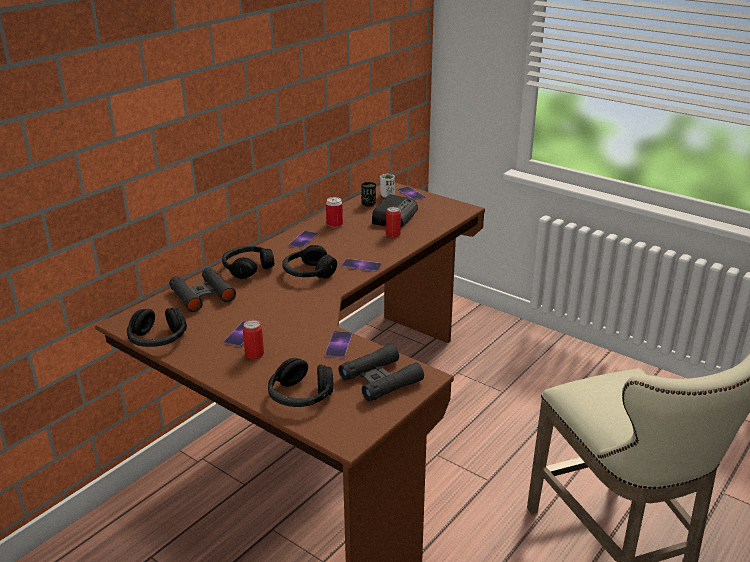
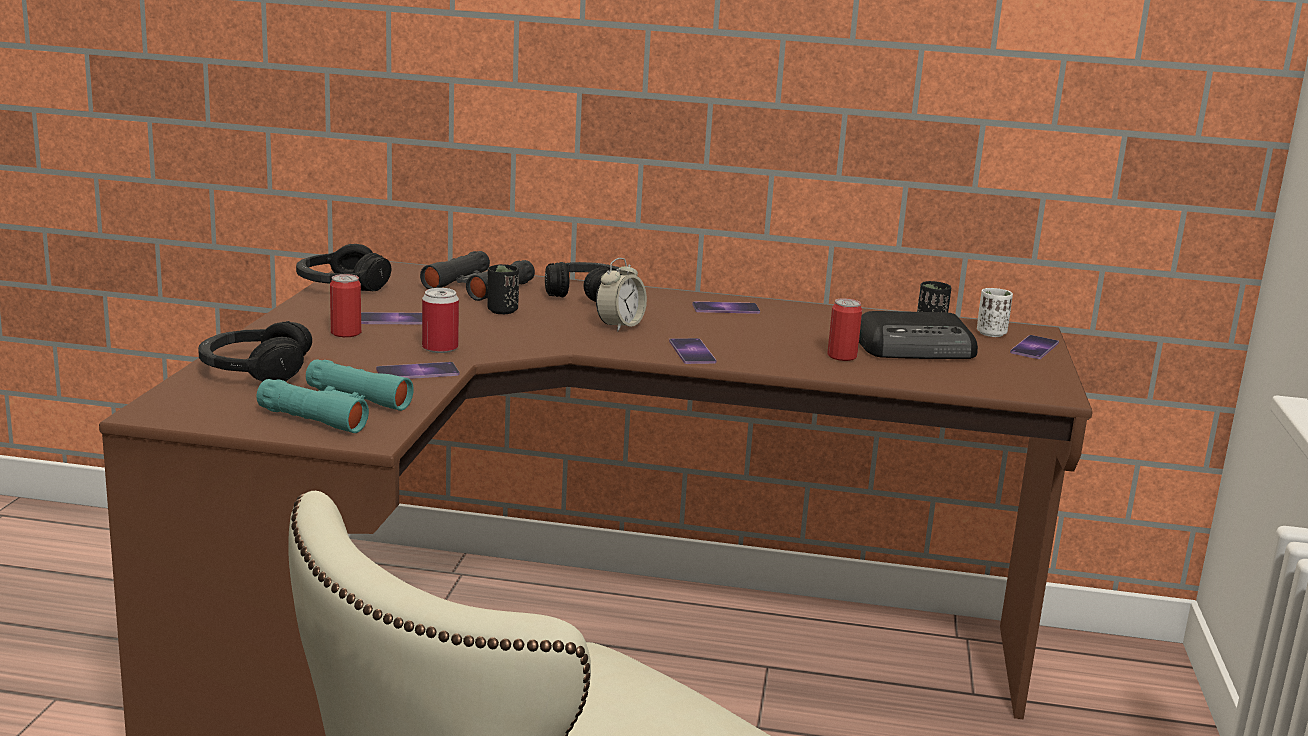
camera: 60 degrees right, 10 degrees down
(255, 298) = (502, 311): none -> black cup
(308, 273) = (620, 326): black headphones -> alarm clock
(334, 224) = (812, 317): can -> can (440, 348)
(380, 379) = (335, 409): black binoculars -> turquoise binoculars

